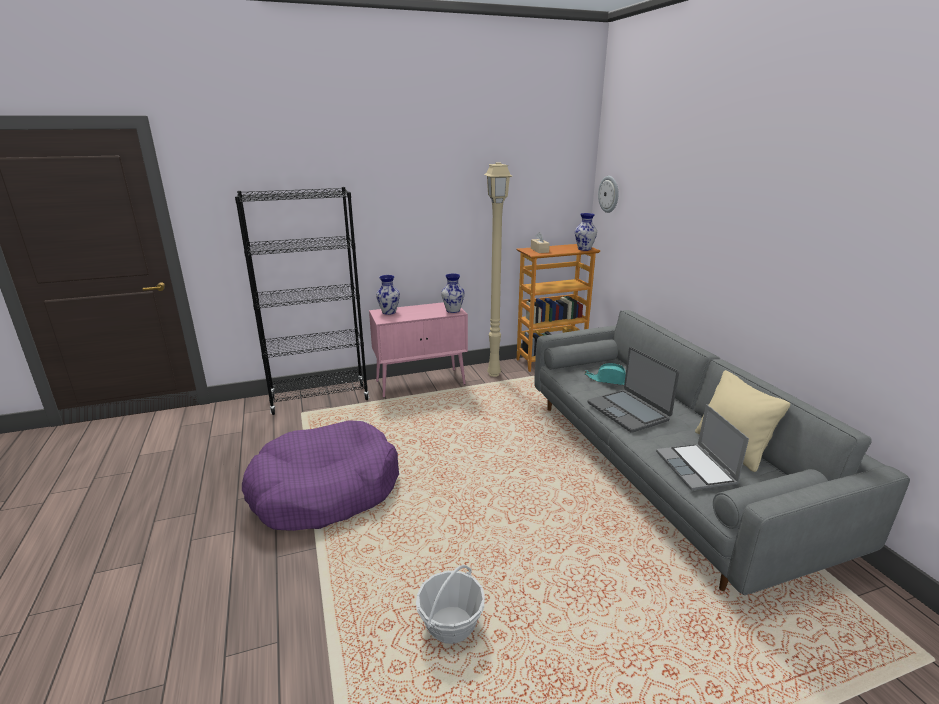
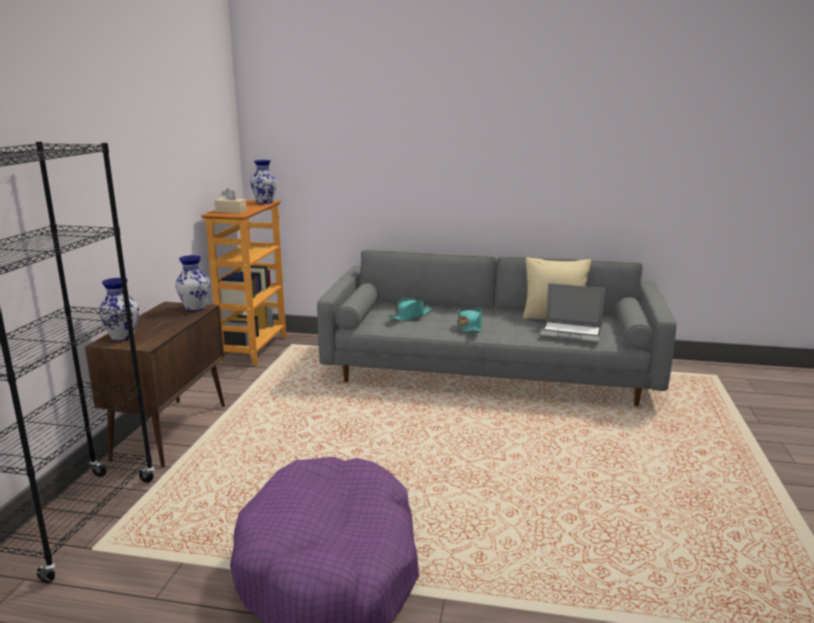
camera: 60 degrees left, 5 degrees down
(421, 383) = (171, 431): pink cabinet -> brown cabinet
(451, 625) = (617, 533): basket -> none
(493, 374) = (230, 384): beige floor lamp -> none
(609, 194) = (272, 136): wall clock -> none
(628, 411) = (469, 327): laptop -> turquoise hat

